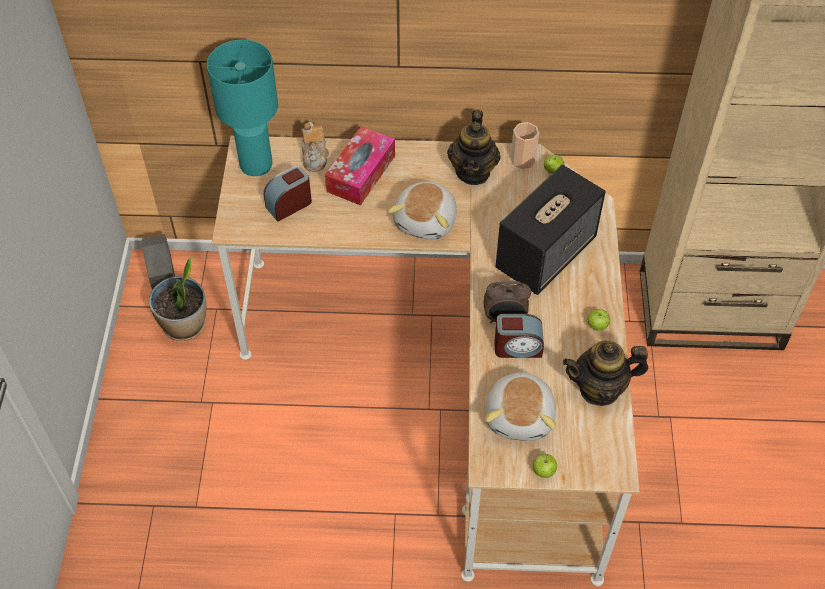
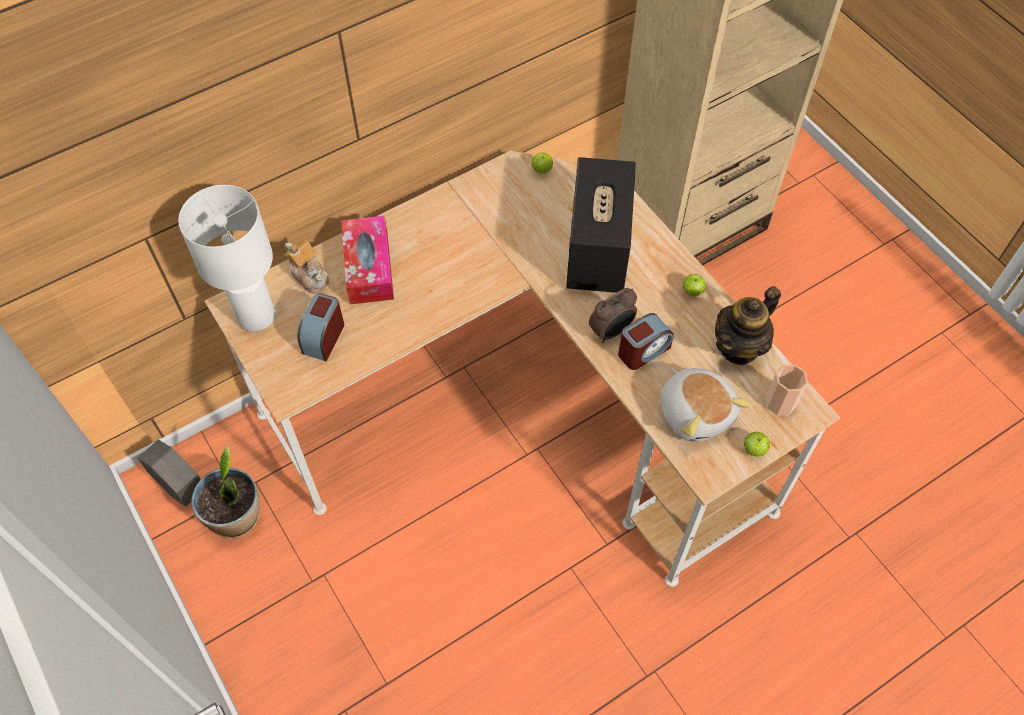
camera: 35 degrees left, 5 degrees up
(255, 164) = (255, 316): turquoise table lamp -> white table lamp
(427, 221) = (468, 279): plush toy -> none
(473, 172) = (472, 209): teapot -> none
(523, 160) = (507, 174): cup -> cup (780, 402)

